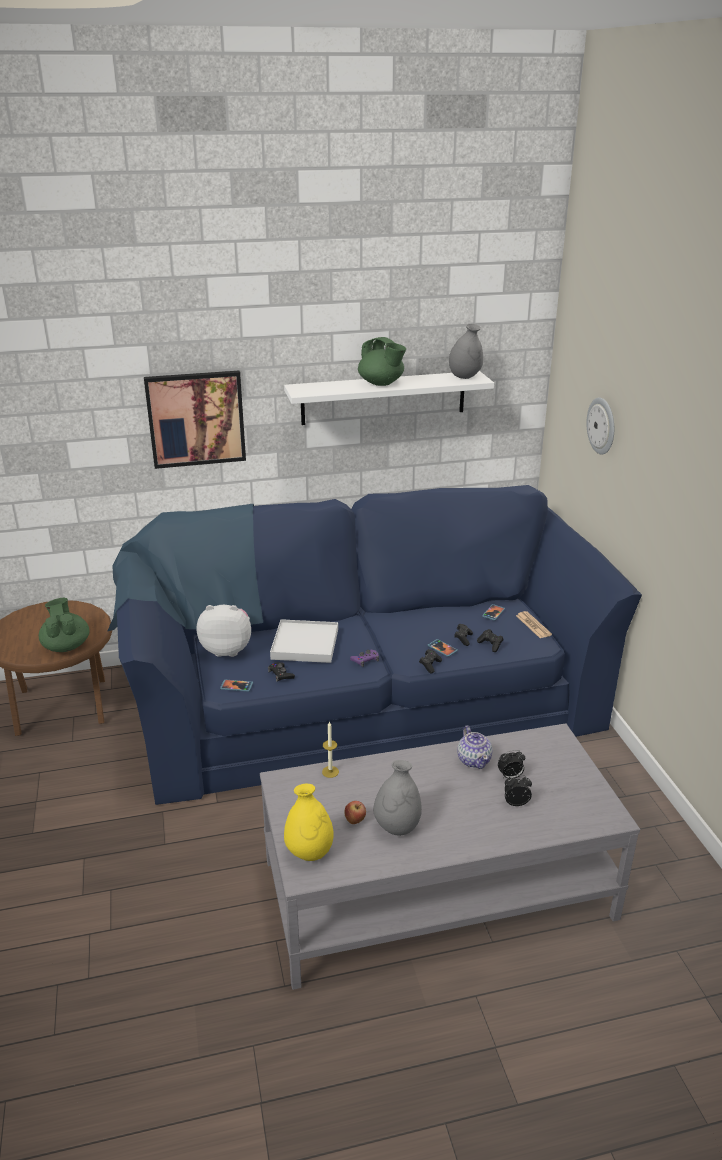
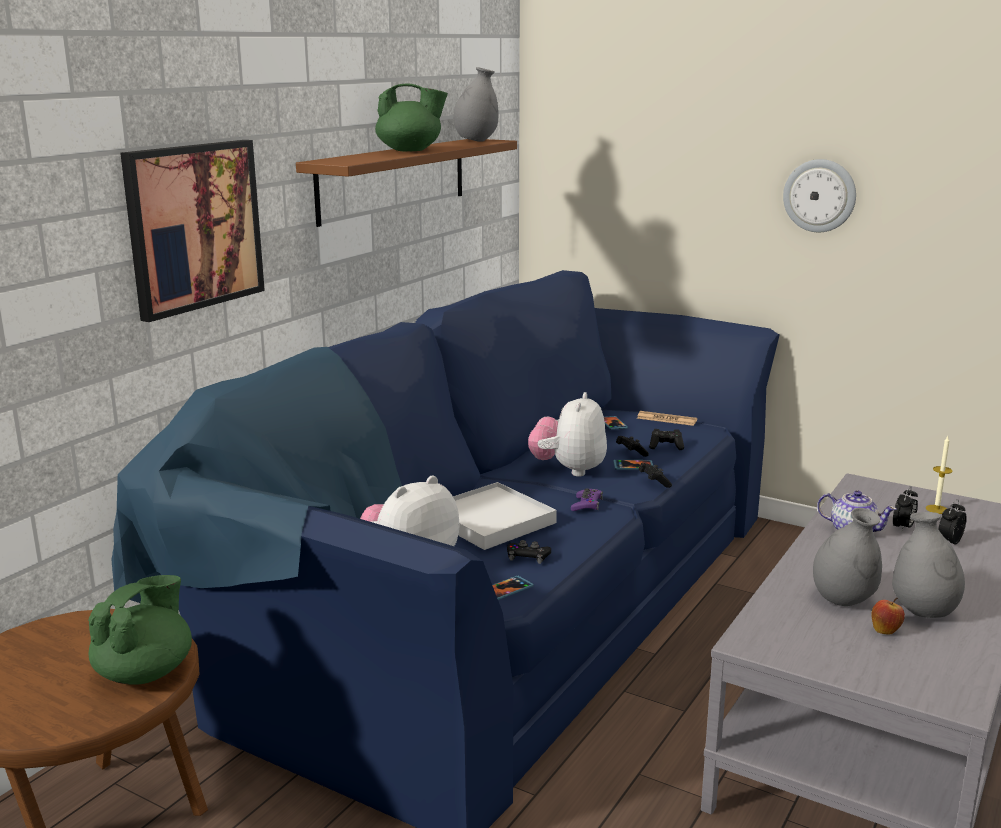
camera: 45 degrees left, 10 degrees down
(66, 646) = (146, 672): green teapot -> green teapot turned 90 degrees clockwise
(309, 852) = (916, 680): yellow vase -> none
(330, 772) = (772, 607): candle -> candle (936, 509)
(373, 792) = (843, 600): none -> grey vase
(383, 398) = (393, 179): white shelf -> brown shelf
(403, 633) = (569, 470): none -> plush toy
(602, 425) = (656, 167): wall clock -> wall clock (819, 195)

